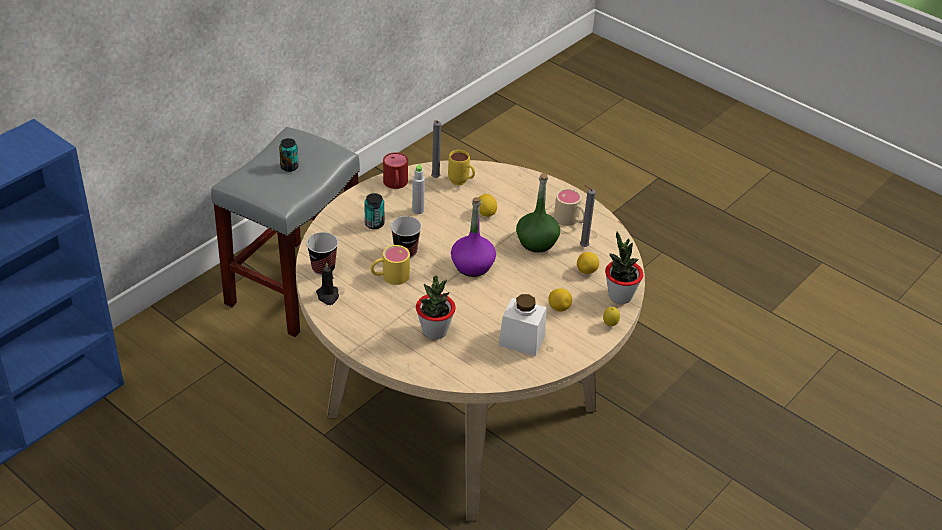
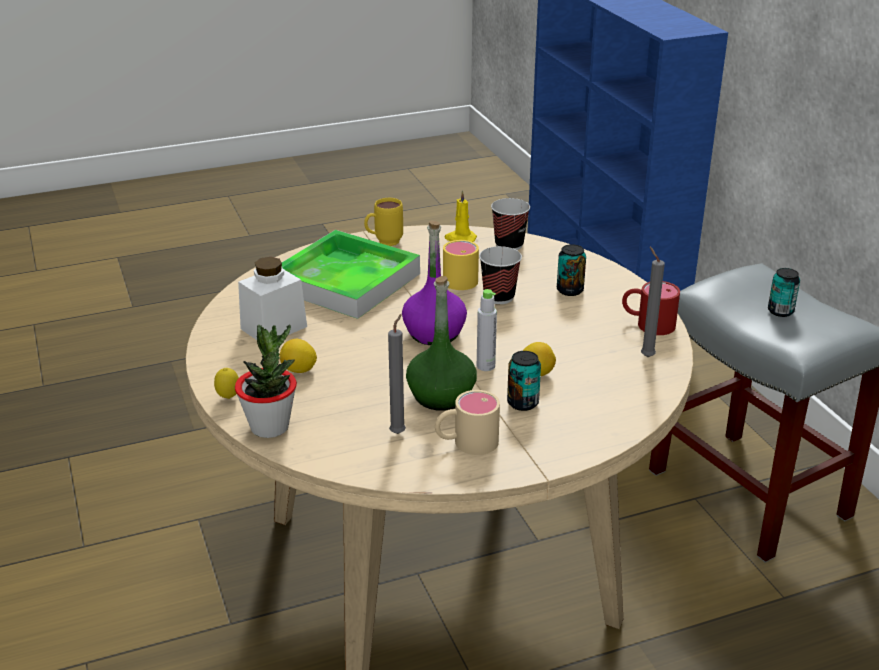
camera: 120 degrees right, 10 degrees down
(328, 296) = (460, 238): black candle -> yellow candle
(418, 210) = (578, 325): grey bottle -> grey bottle (485, 366)
(434, 331) = (346, 281): potted plant -> tray
(461, 183) = (623, 375): yellow mug -> yellow mug (383, 243)
(518, 211) = (522, 403): none -> can
(587, 271) = (344, 417): lemon -> none

